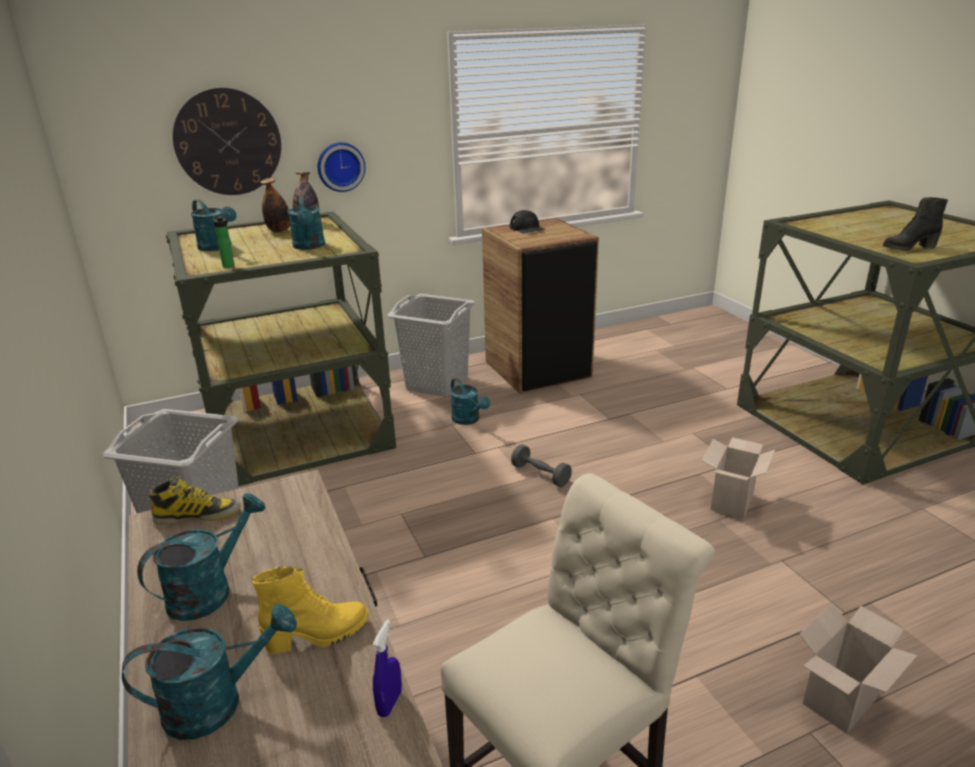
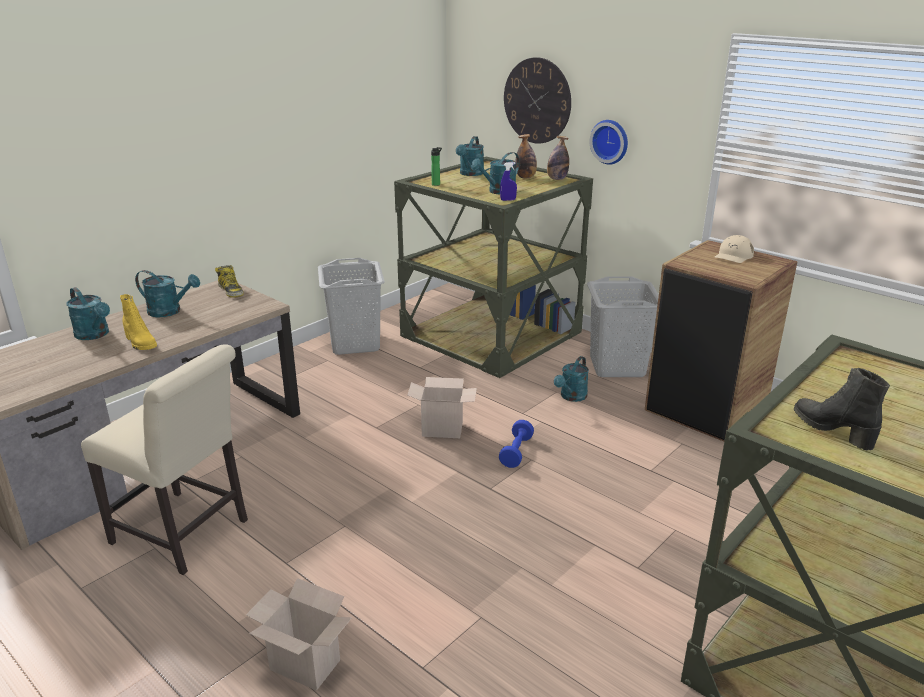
camera: 65 degrees right, 0 degrees up
(389, 703) = (95, 370): blue spray bottle -> blue spray bottle (508, 200)
(527, 228) = (733, 256): black cap -> beige cap
(540, 475) = (516, 452): grey dumbbell -> blue dumbbell
(731, 501) = (560, 572): cardboard box -> cardboard box (443, 429)

